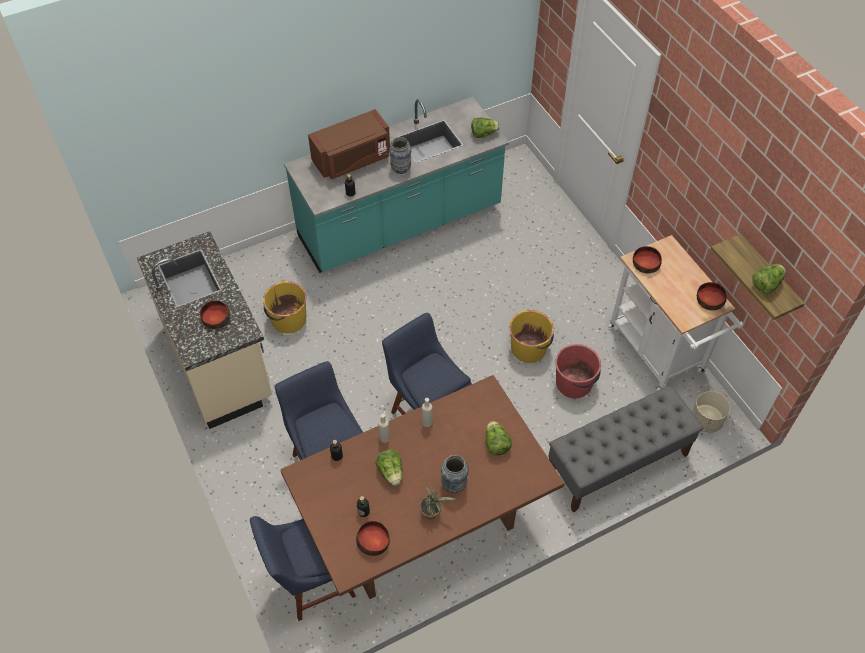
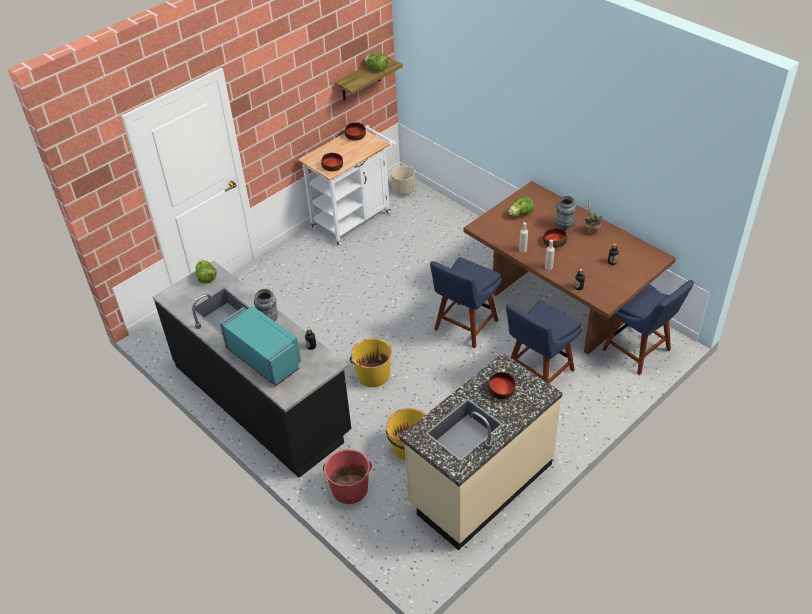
camera: 105 degrees left, 10 degrees down
(352, 159) = (265, 358): brown microwave -> turquoise microwave
(373, 542) = (630, 251): bowl -> bowl (554, 242)
(391, 472) = (574, 257): lettuce -> none
(400, 223) = (262, 399): turquoise counter -> black counter
(529, 348) = (377, 284): yellow bucket -> yellow bucket (373, 375)
(574, 383) = (400, 254): red bucket -> red bucket (349, 488)
(617, 463) = (458, 223): grey bench -> none

